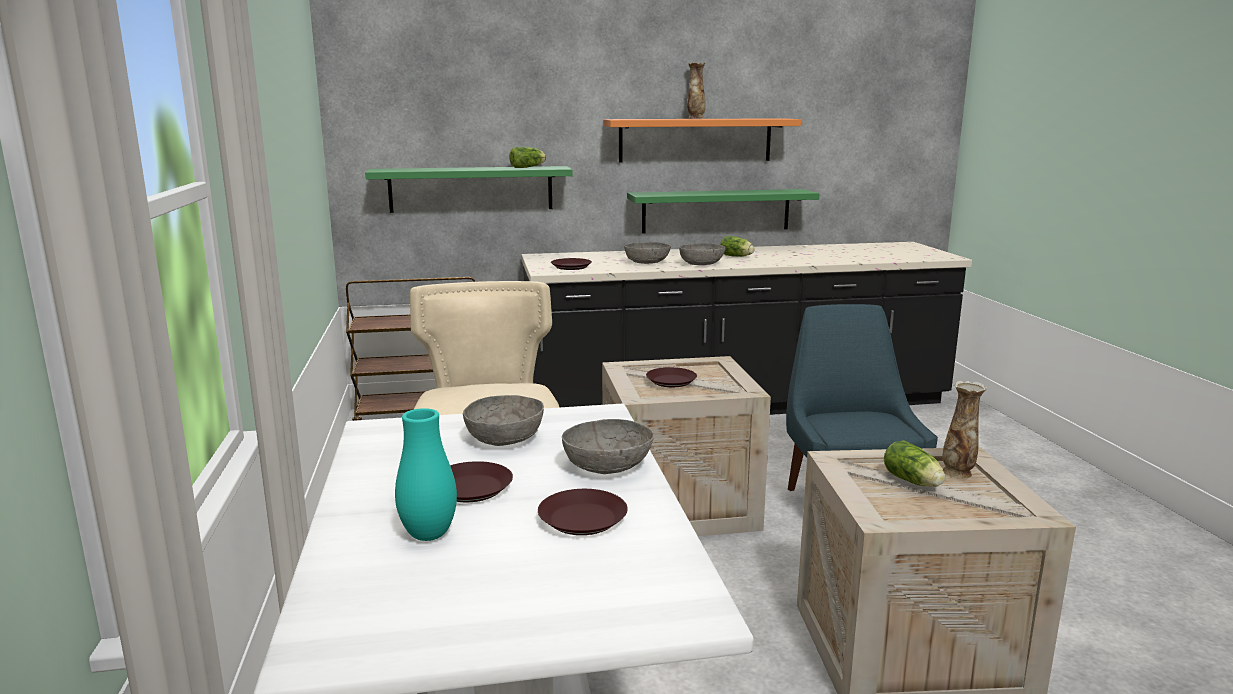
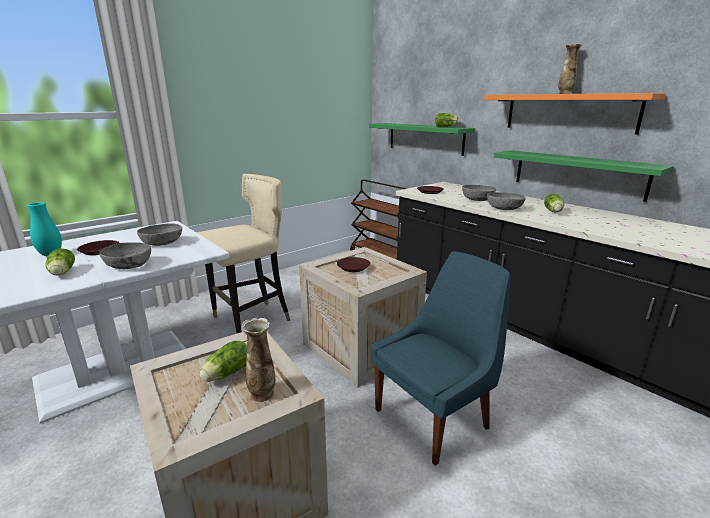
camera: 60 degrees right, 5 degrees up
(582, 519) = (62, 273): brown plate -> lettuce

